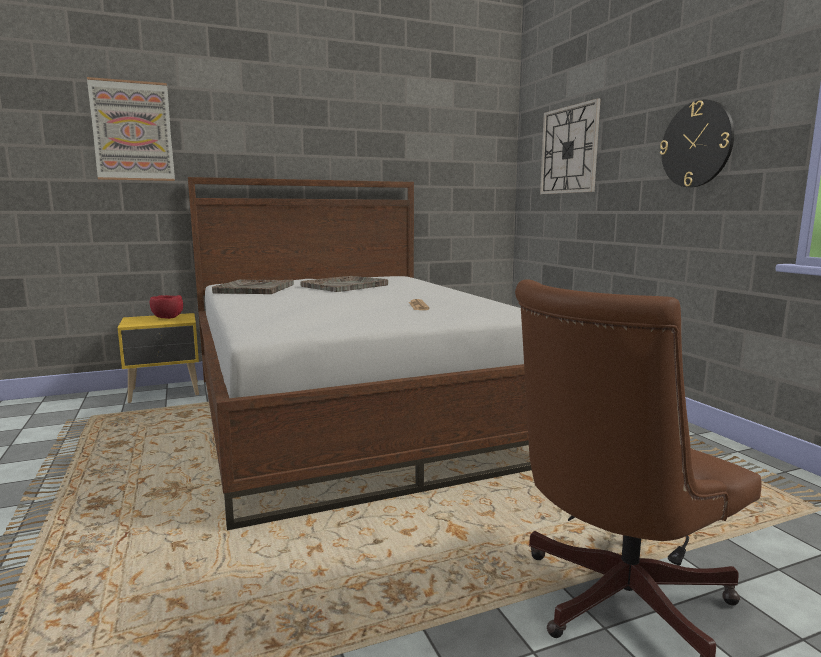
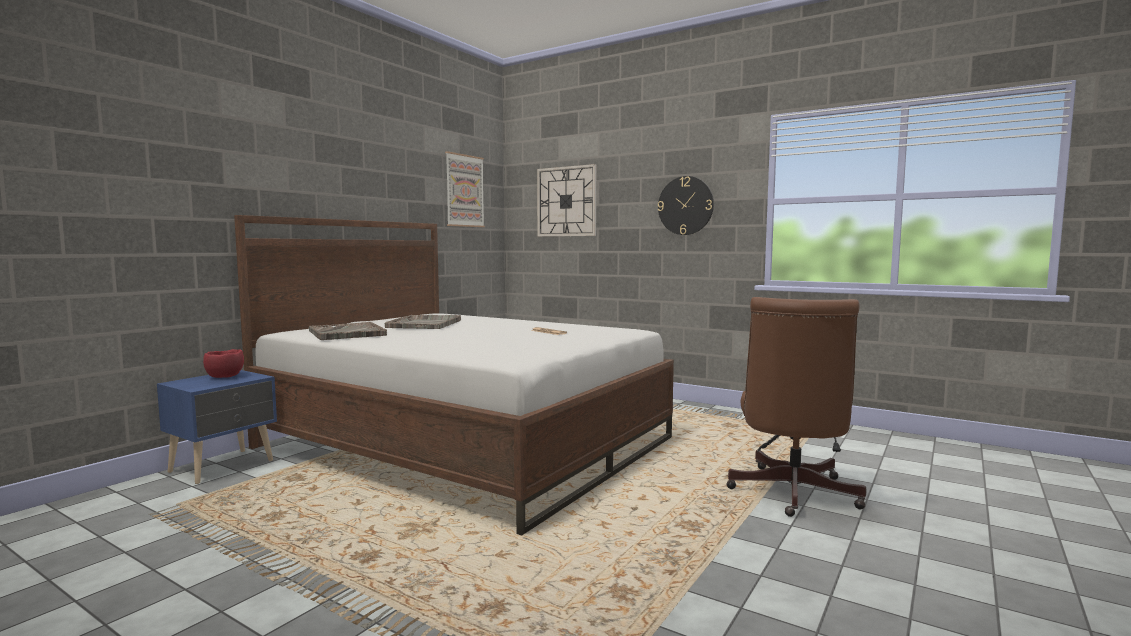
camera: 35 degrees left, 5 degrees down
(132, 131) = (170, 160): picture -> picture (464, 191)
(166, 392) = (224, 466): yellow nightstand -> blue nightstand

